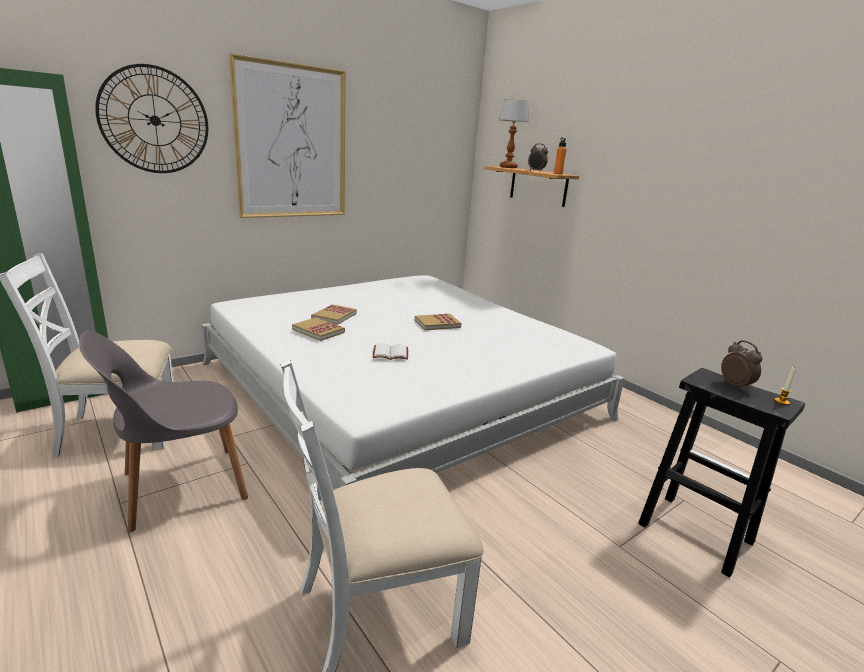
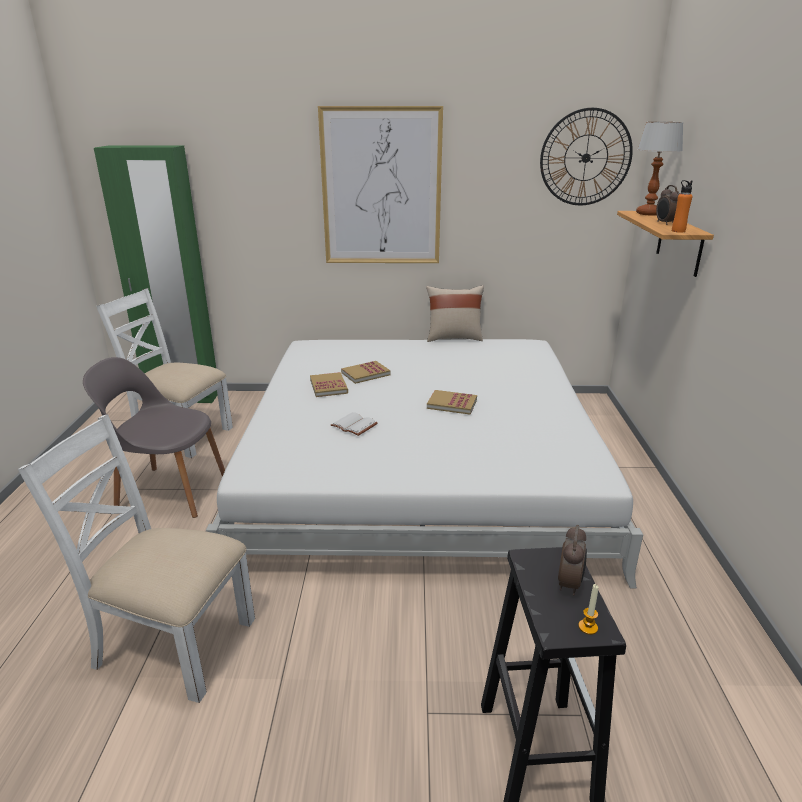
camera: 40 degrees right, 5 degrees up
(155, 120) = (254, 175): wall clock -> wall clock (585, 158)
(362, 281) = (453, 338): none -> beige pillow

